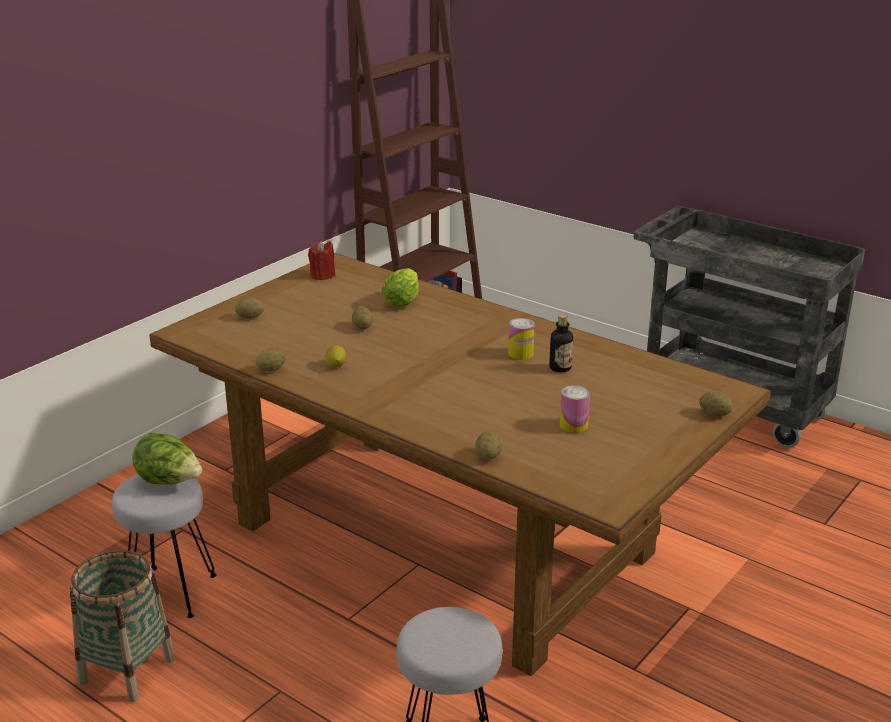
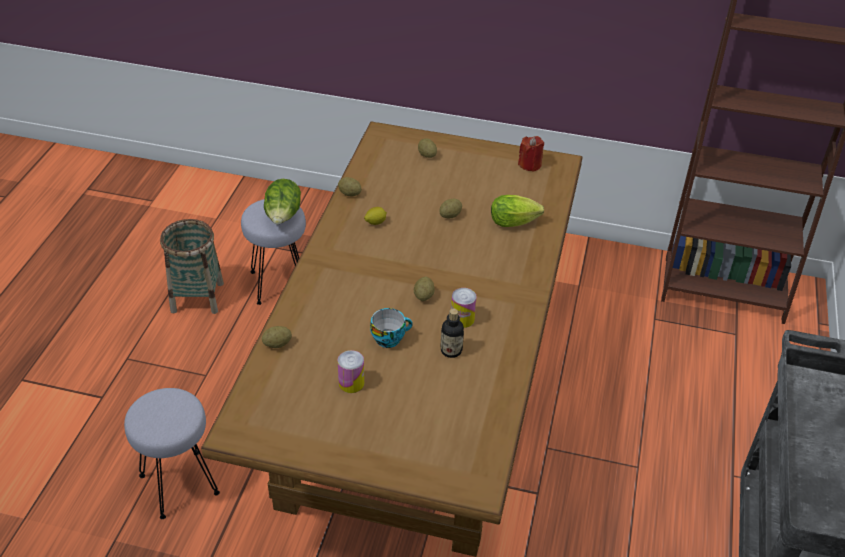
camera: 65 degrees right, 15 degrees up
(522, 393) = (389, 338): none -> cup
(714, 414) = (422, 477): potato -> potato (424, 296)

